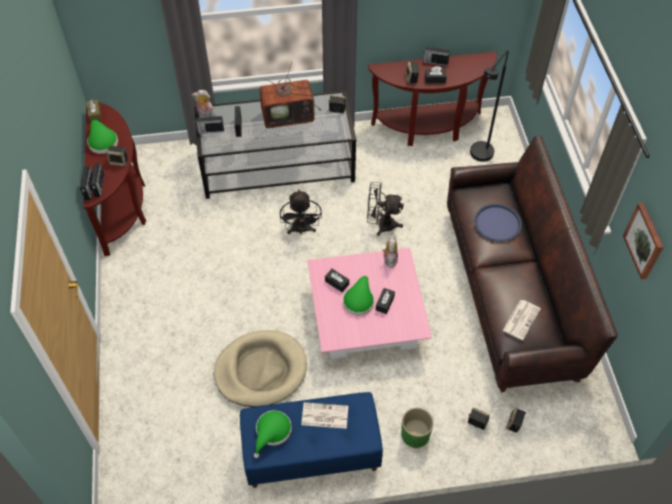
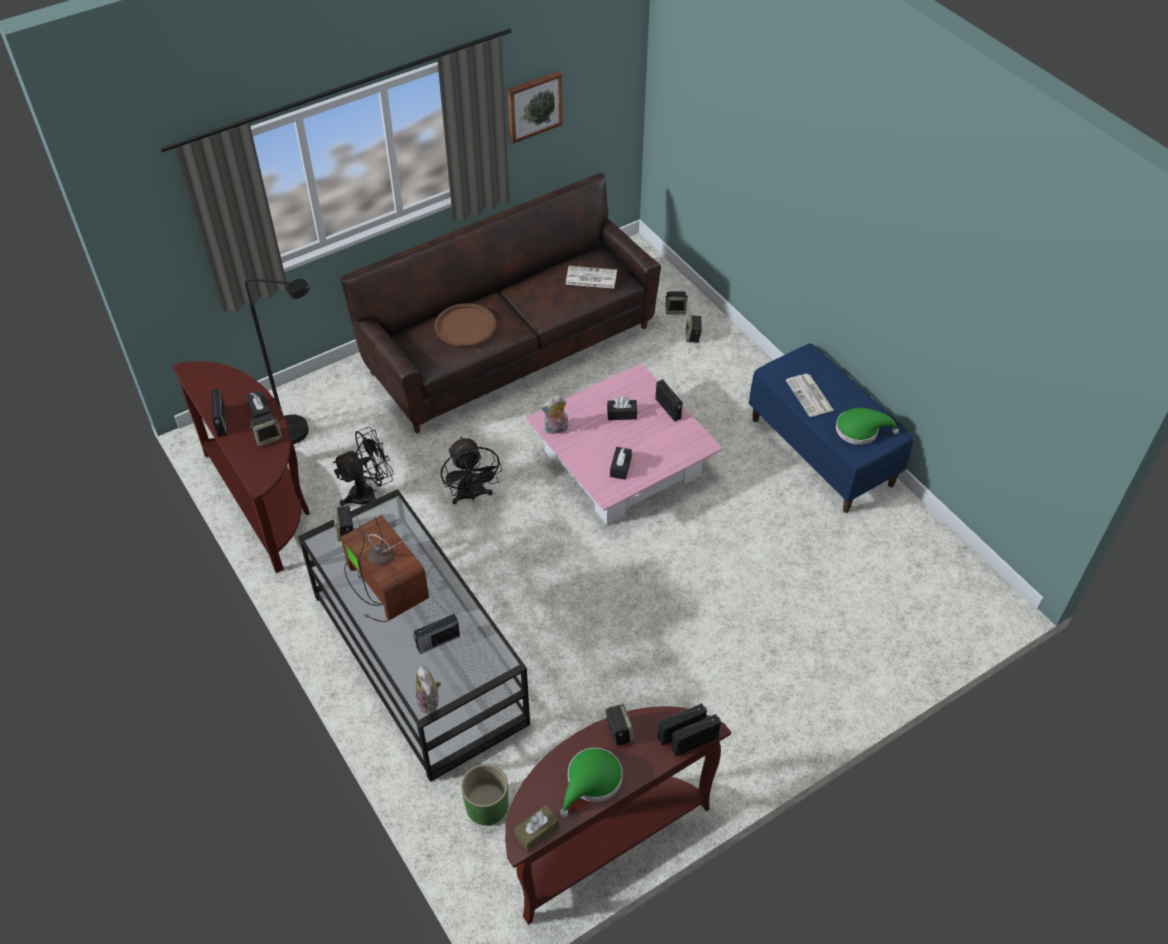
camera: 115 degrees left, 5 degrees down
(210, 130) = (464, 676): radio -> radio (668, 409)
(260, 370) = (759, 535): beige dog bed -> none
(301, 230) = (527, 579): black fan -> black fan (369, 493)
(359, 300) = (632, 438): green hat -> none
(415, 435) = (740, 377): green planter -> green planter (487, 806)
(497, 223) = (465, 326): blue tray -> brown tray

